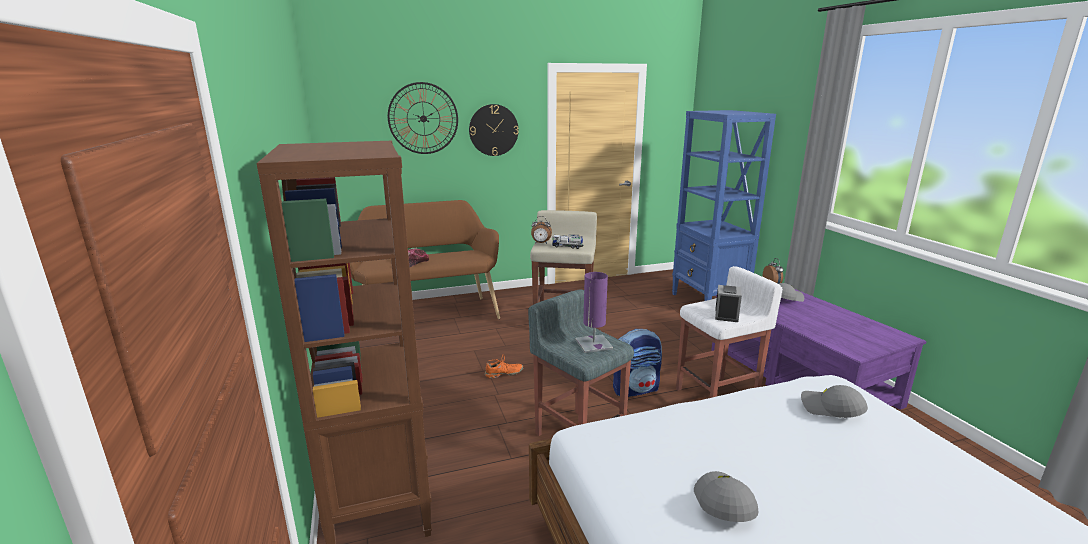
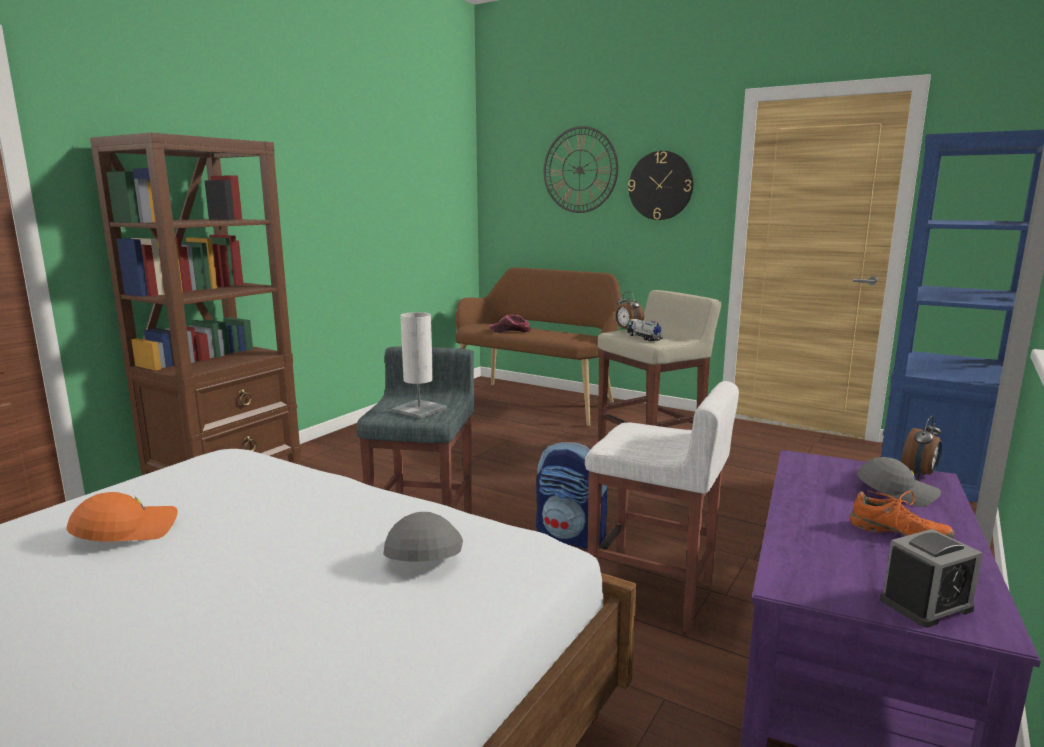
camera: 50 degrees right, 5 degrees down
(504, 374) = (485, 466): orange shoe -> orange shoe (898, 534)
(593, 344) = (419, 410): purple table lamp -> white table lamp
(723, 504) = (126, 531): grey cap -> orange cap
(726, 315) = (639, 444): alarm clock -> alarm clock (926, 605)

